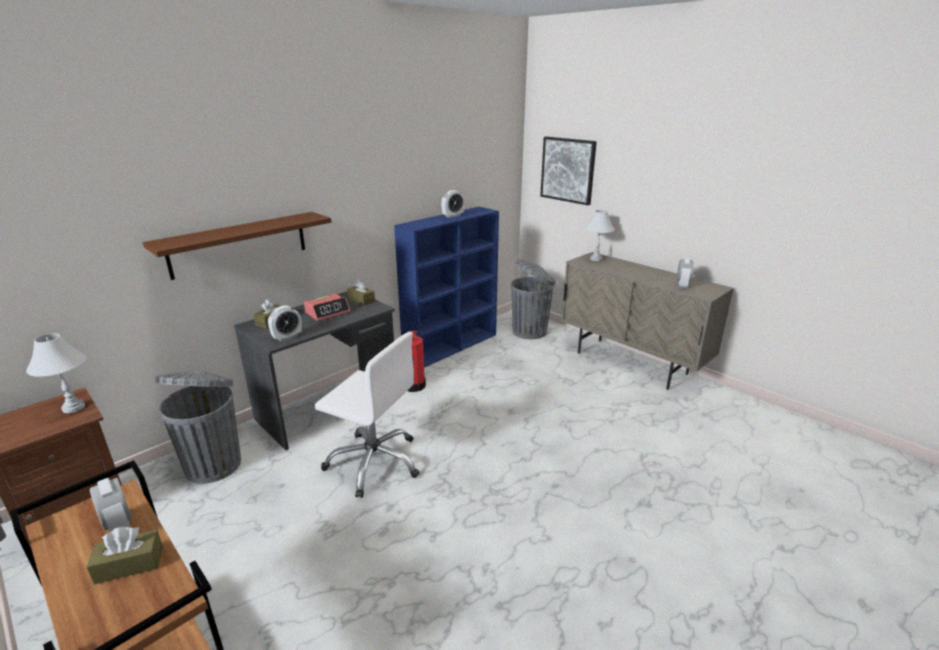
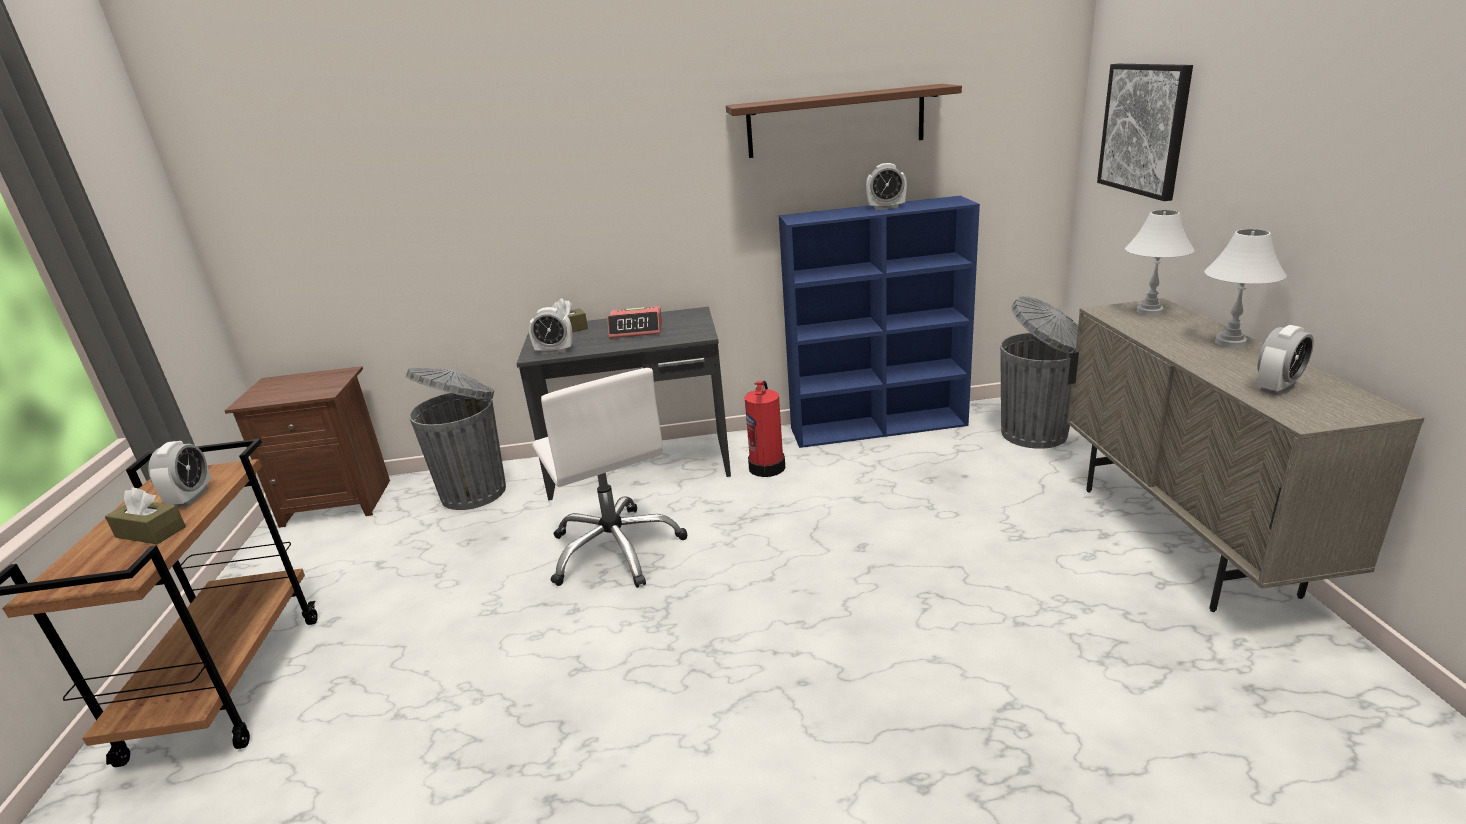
camera: 40 degrees right, 0 degrees up
(74, 407) = (330, 382): white table lamp -> white table lamp (1231, 343)
(239, 244) = (538, 223): brown shelf -> brown shelf (835, 121)
(361, 300) = (695, 321): brown tissue box -> none

